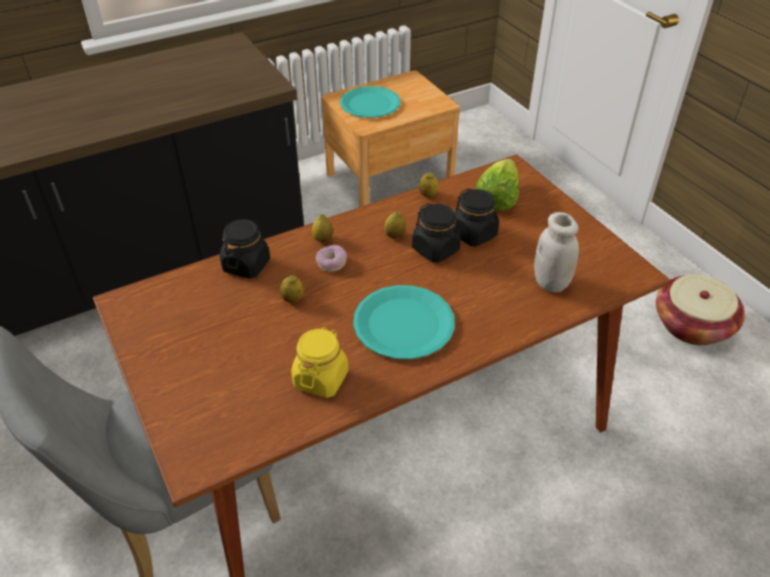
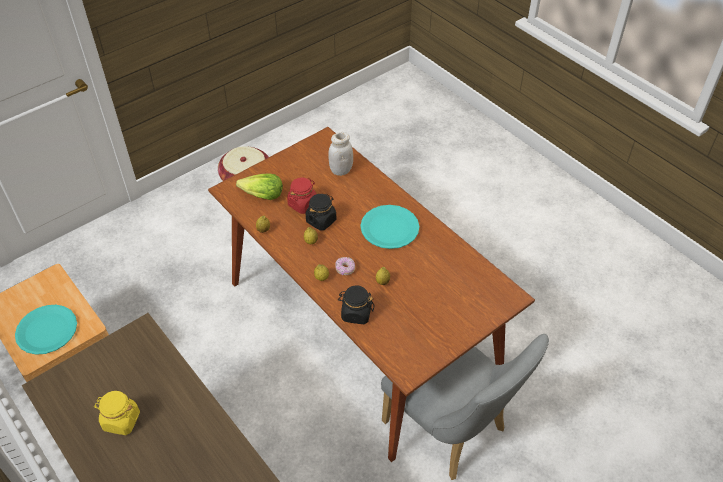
camera: 100 degrees left, 5 degrees up
(321, 378) = (440, 257): yellow jar -> yellow jar (121, 420)
(474, 234) = (302, 204): black jar -> red jar

